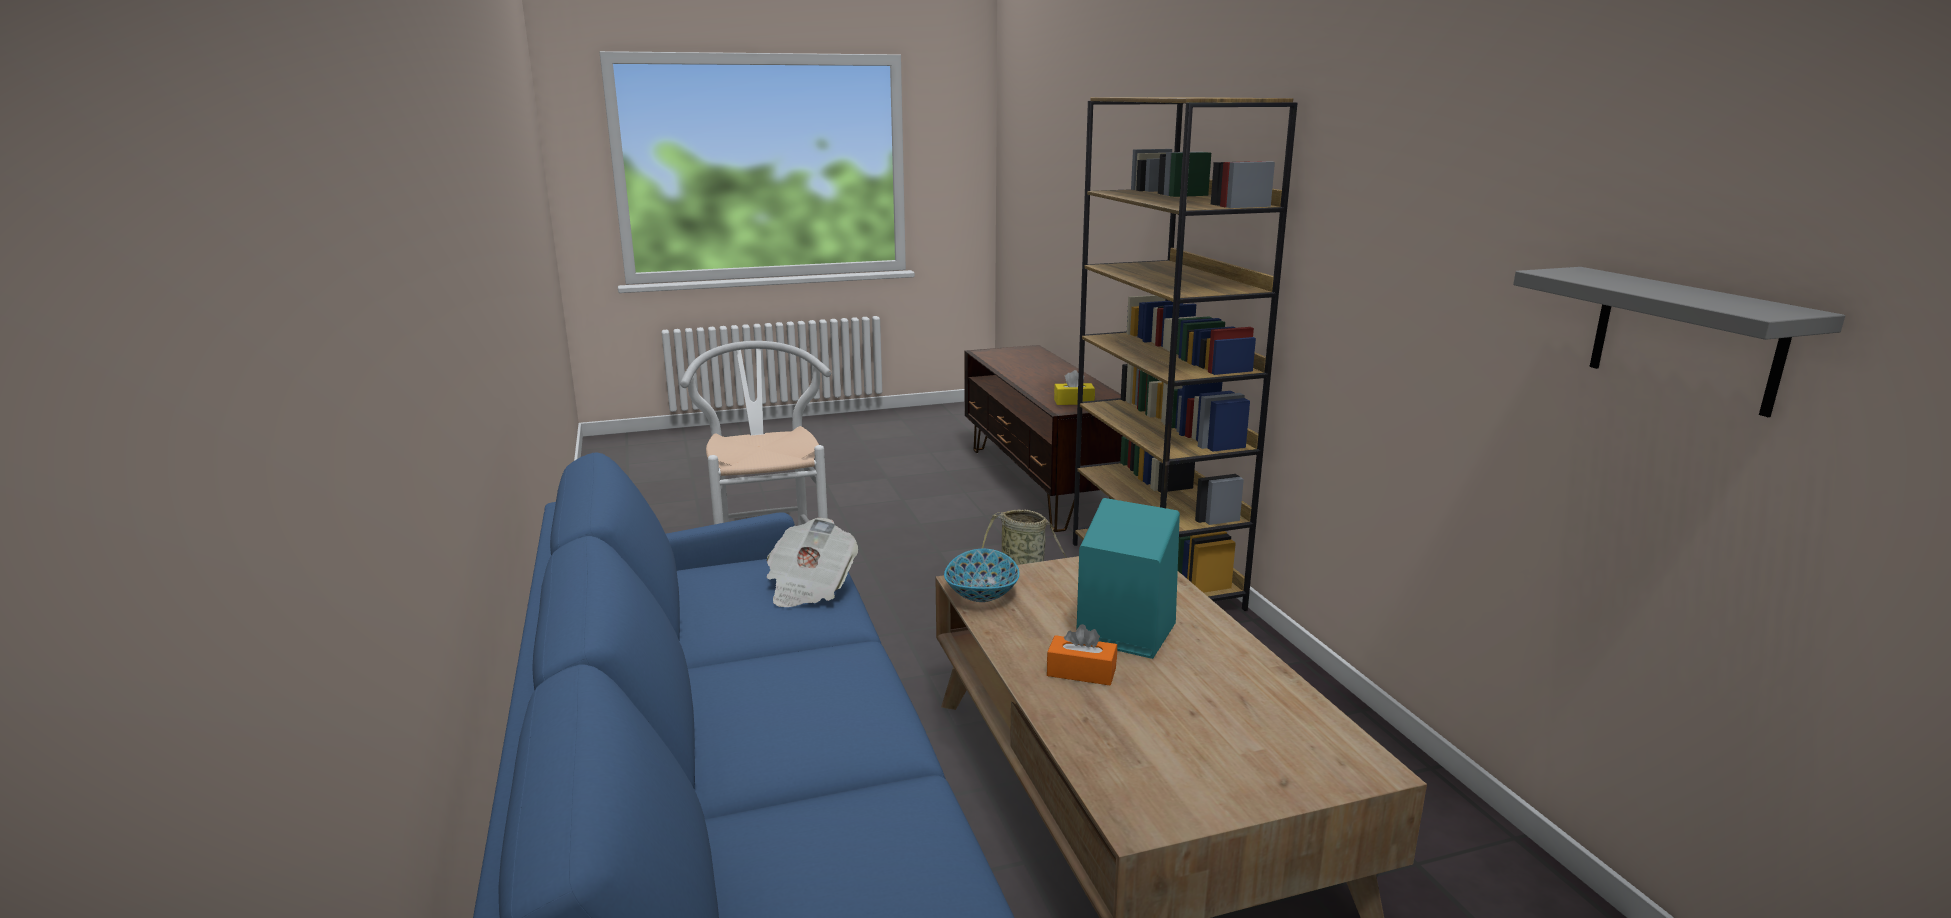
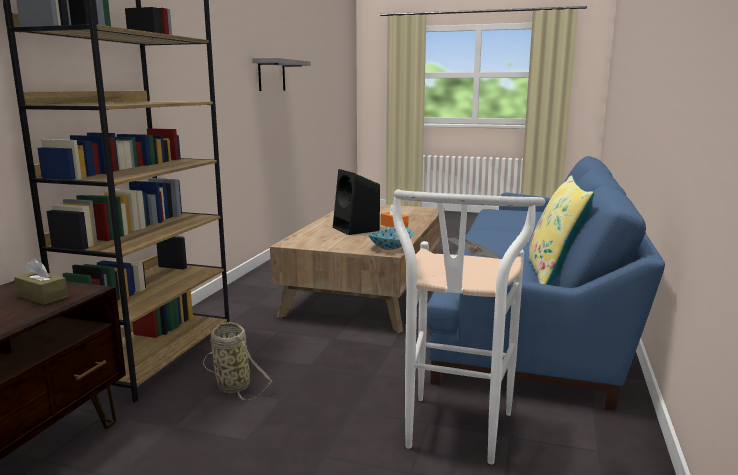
camera: 145 degrees left, 5 degrees down
(684, 598) = (554, 275): none -> yellow pillow
(1074, 401) = (42, 296): yellow tissue box -> brown tissue box
(1123, 632) = (356, 229): turquoise speaker -> black speaker

